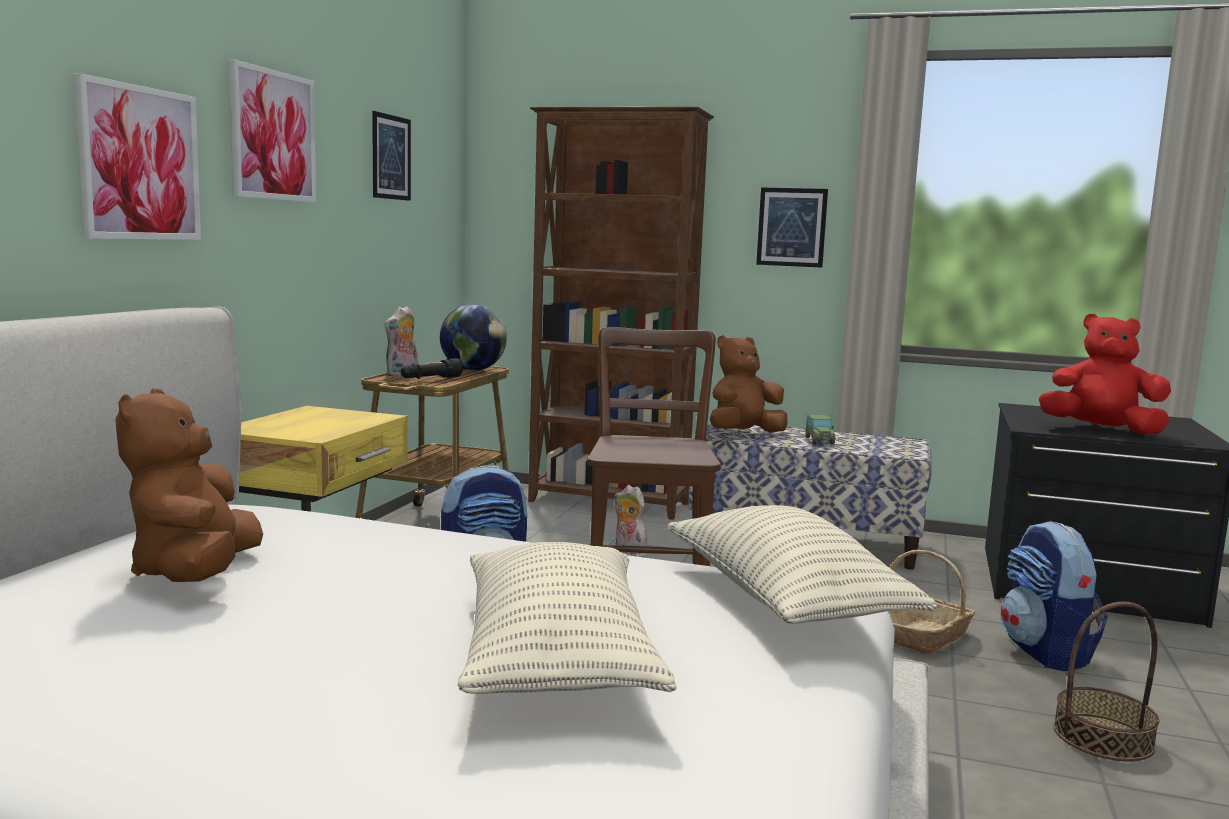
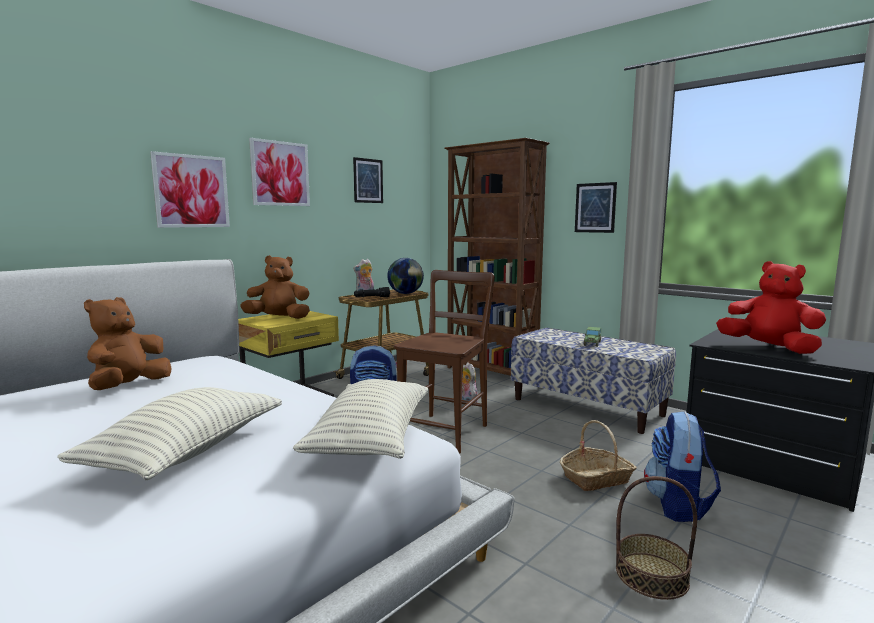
camera: 25 degrees right, 0 degrees up
(743, 434) = (548, 336): brown plush toy -> brown plush toy (278, 318)

